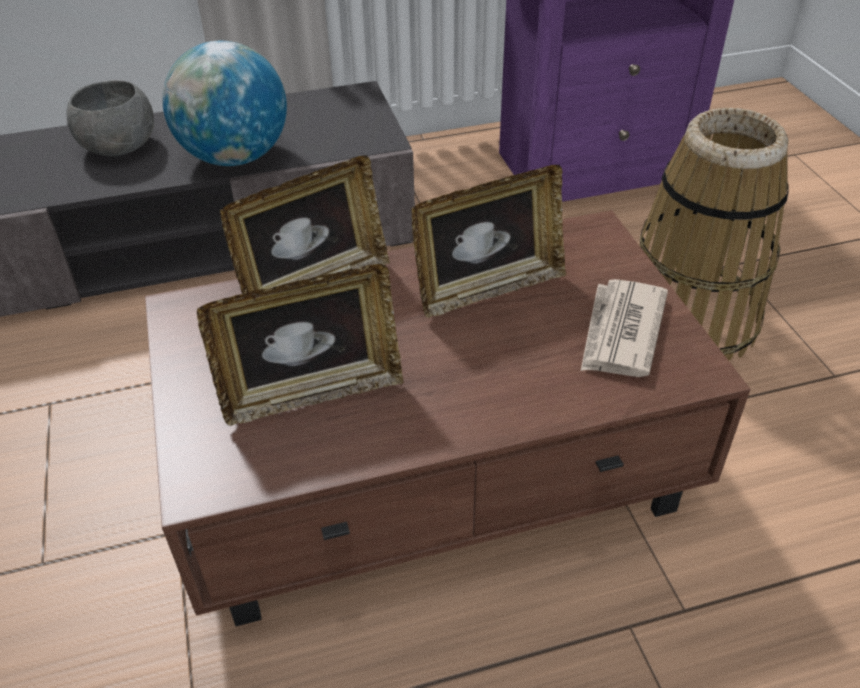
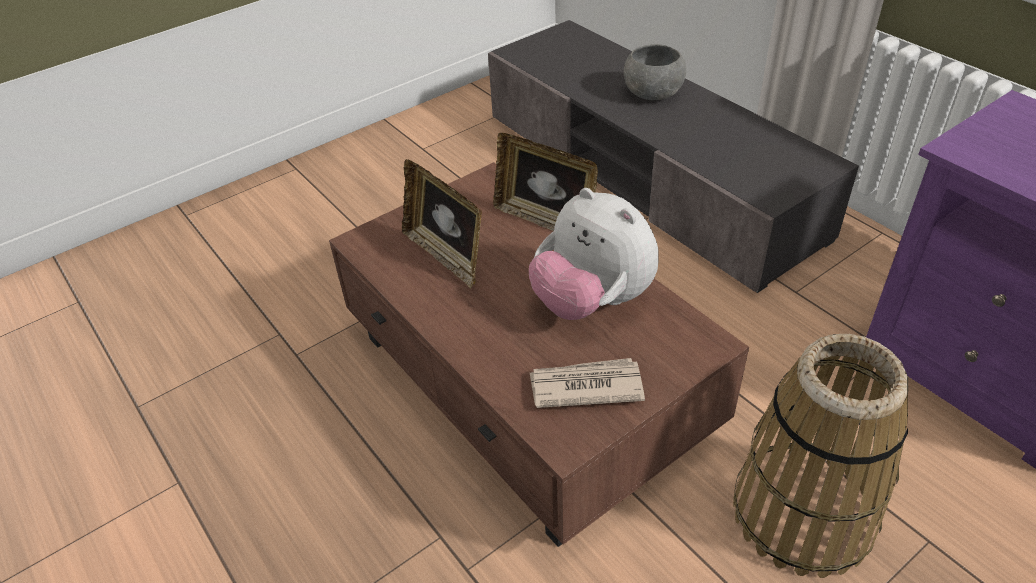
camera: 70 degrees right, 0 degrees up
(235, 157) = (683, 142): globe -> none
(488, 288) = (592, 301): picture frame -> plush toy

